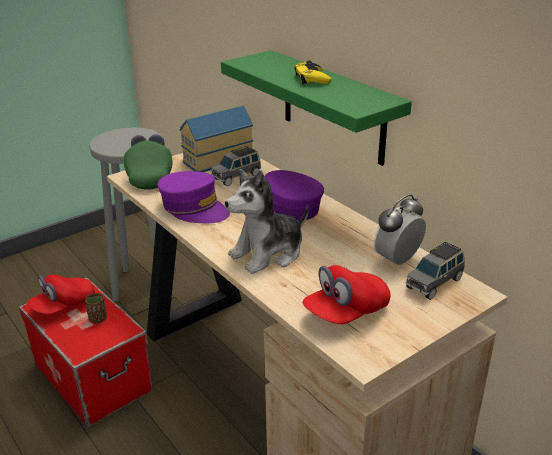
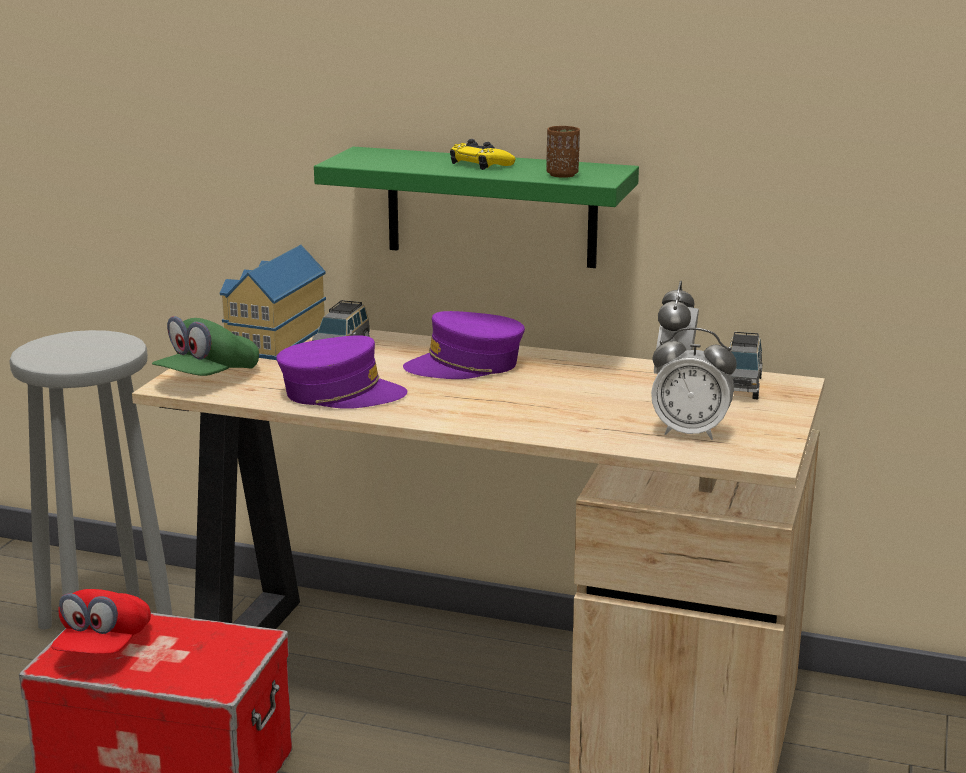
camera: 35 degrees left, 10 degrees down
(98, 319) = (188, 642): brown cup -> brown cup (562, 175)
(150, 176) = (208, 378): green cap -> green cap turned 105 degrees counterclockwise
(268, 254) = (518, 410): plush toy -> none
(346, 312) = (690, 432): red cap -> alarm clock

